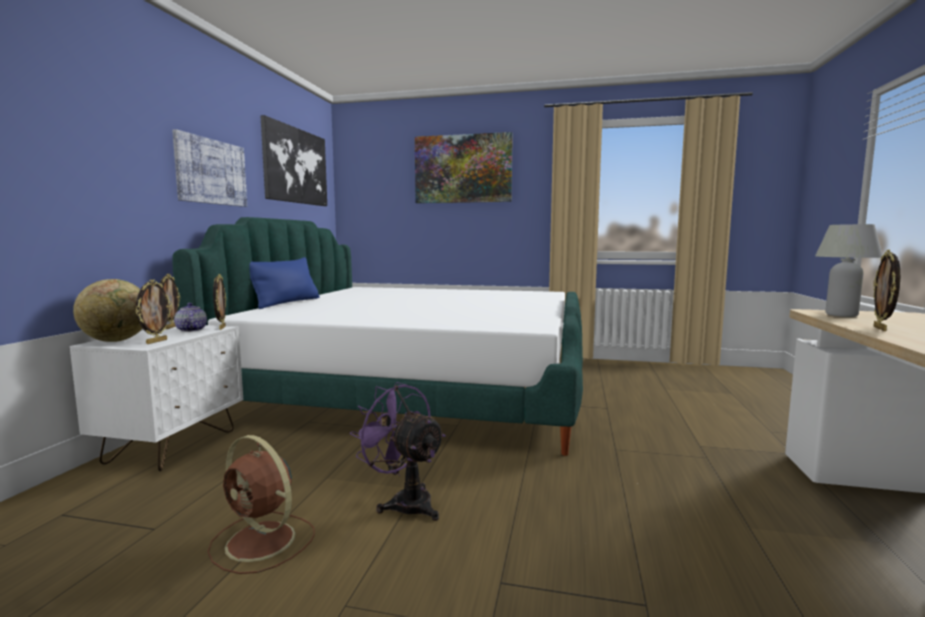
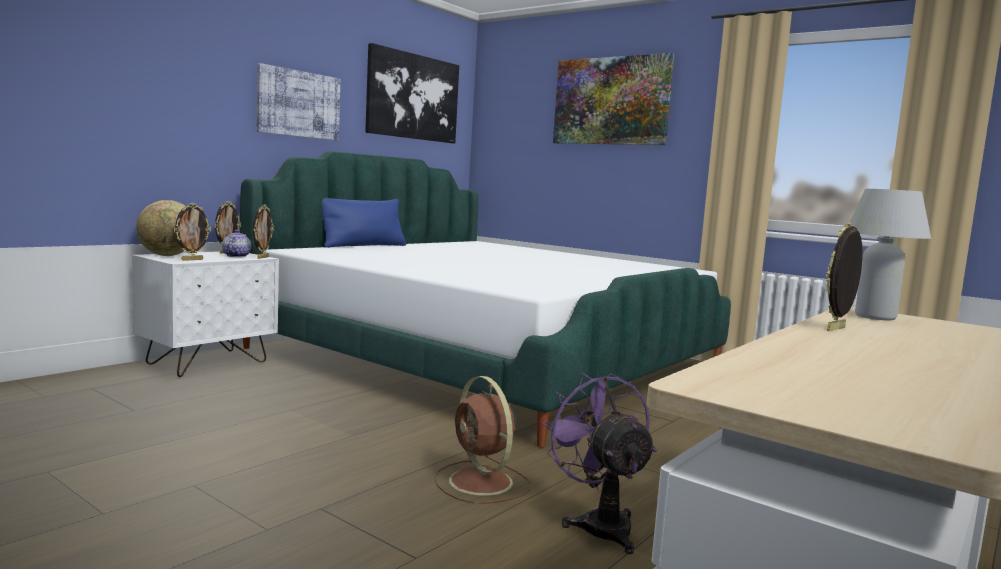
camera: 25 degrees right, 0 degrees up
(263, 542) = (190, 436): brown fan -> brown fan (482, 483)
(404, 502) = (328, 441): purple fan -> purple fan (599, 524)

